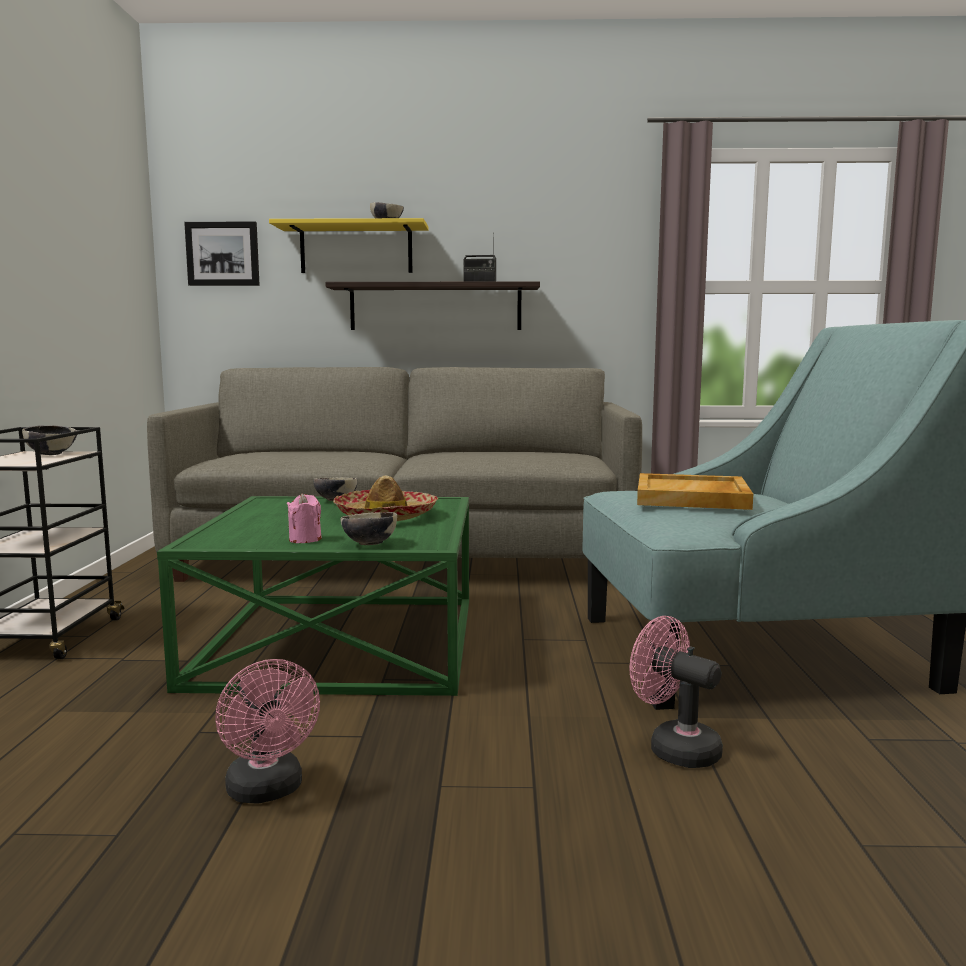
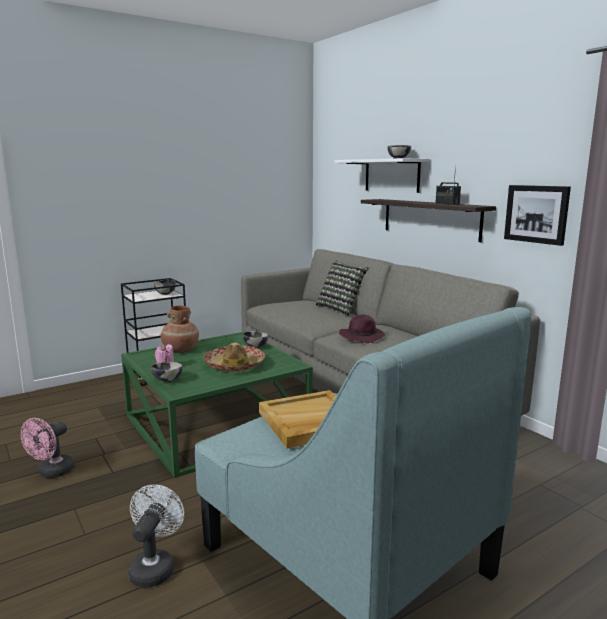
camera: 55 degrees right, 5 degrees up
(223, 254) = (335, 177): picture -> picture (536, 214)
(244, 526) = (180, 350): none -> brown vase
(330, 450) = (341, 309): none -> pillow
(356, 249) = (391, 175): yellow shelf -> white shelf
(461, 458) = (362, 336): none -> purple hat
(674, 747) = (155, 566): pink fan -> white fan

